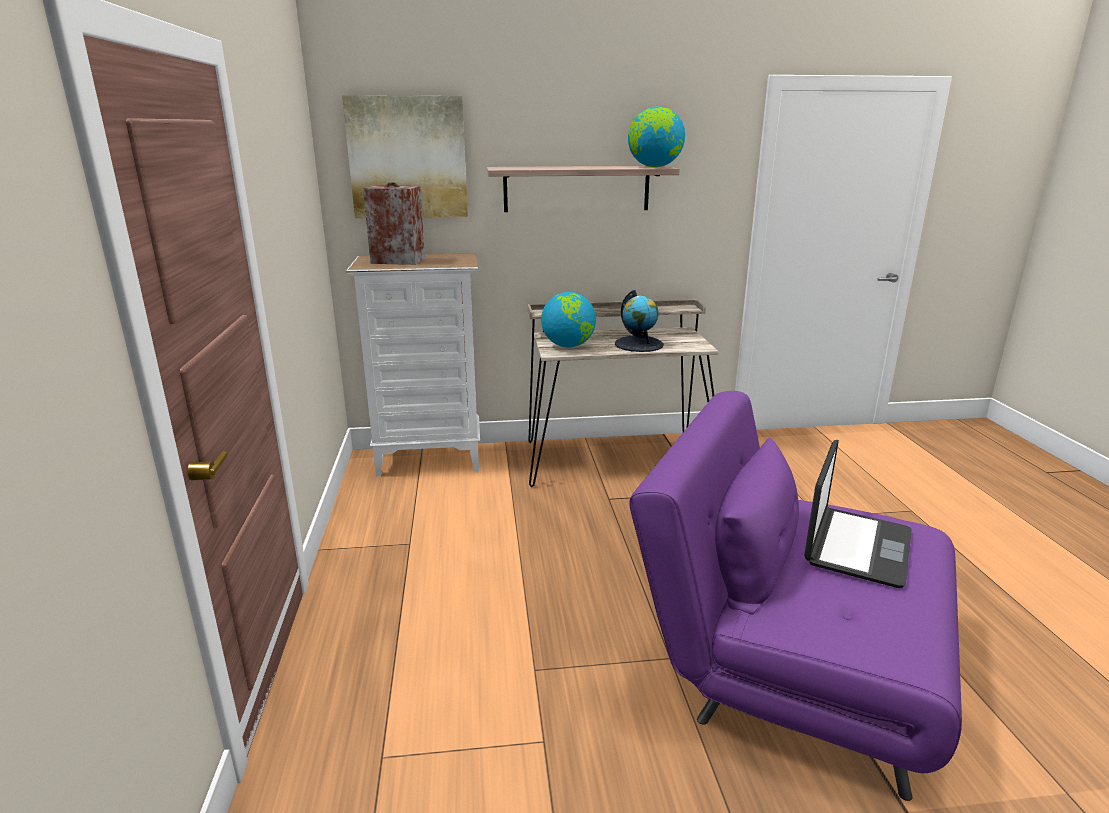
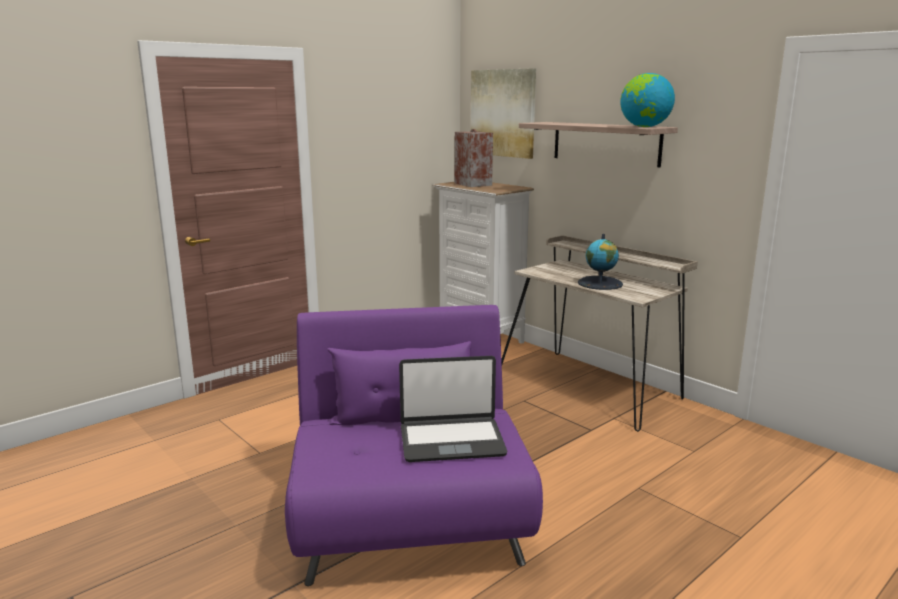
camera: 55 degrees right, 5 degrees down
(568, 346) = (552, 271): globe -> none

